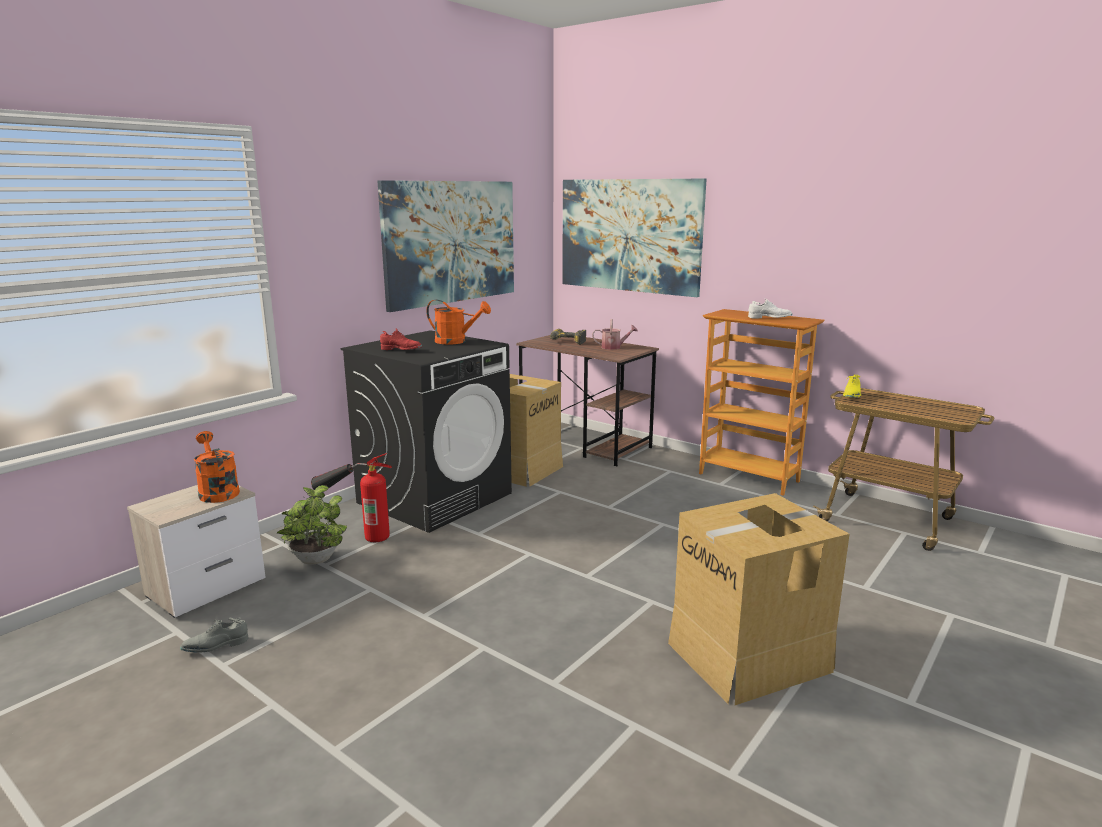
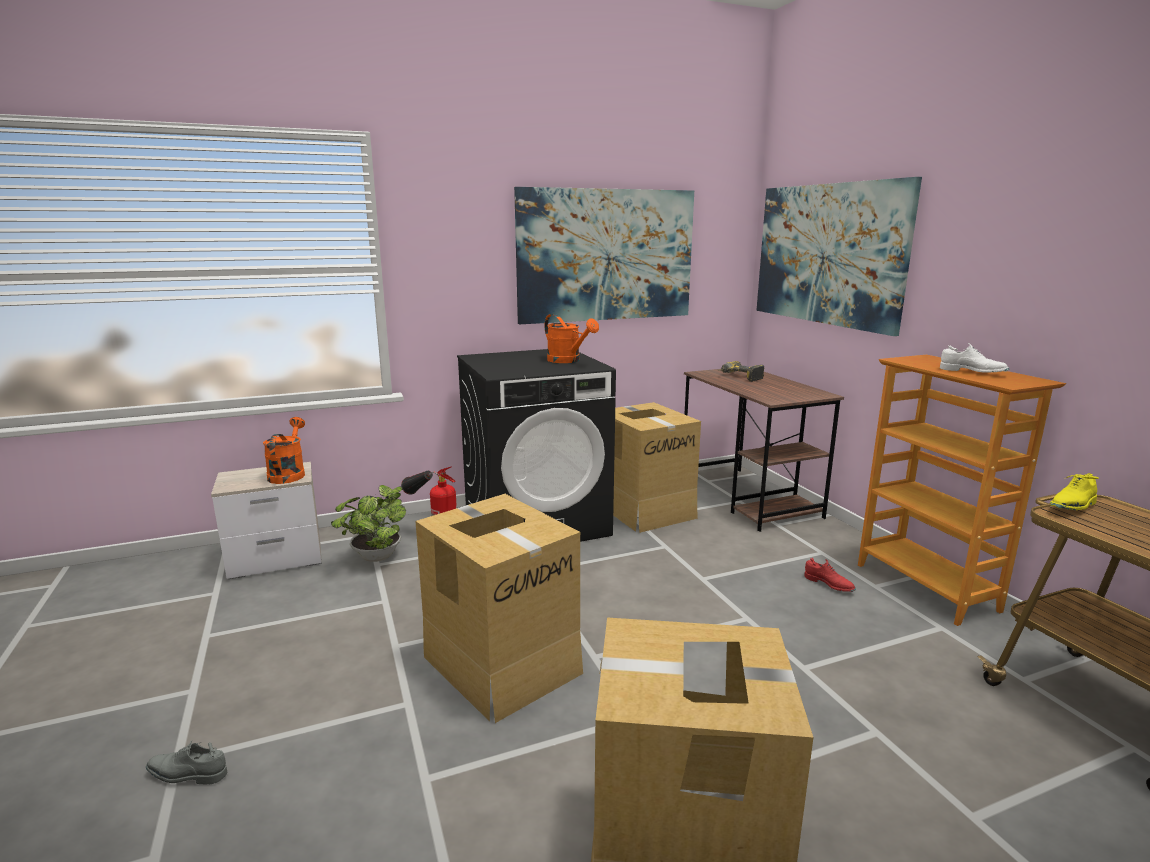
camera: 30 degrees right, 0 degrees up
(215, 646) = (222, 616): grey shoe -> grey shoe (187, 774)
(401, 350) = (501, 363): red shoe -> red shoe (829, 584)
(525, 600) = (502, 663): none -> cardboard box
(614, 347) = (786, 389): watering can -> none

